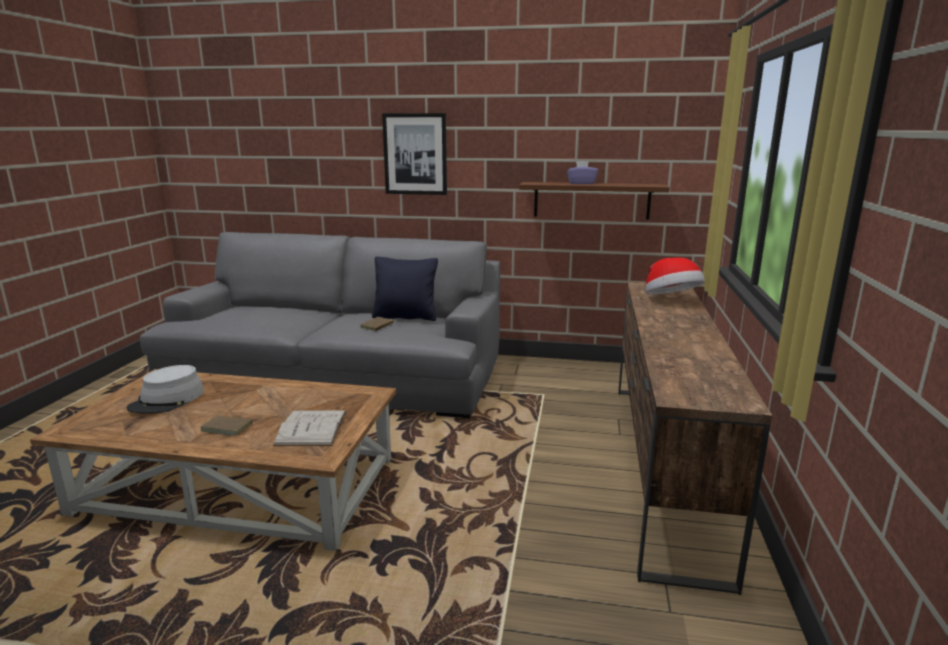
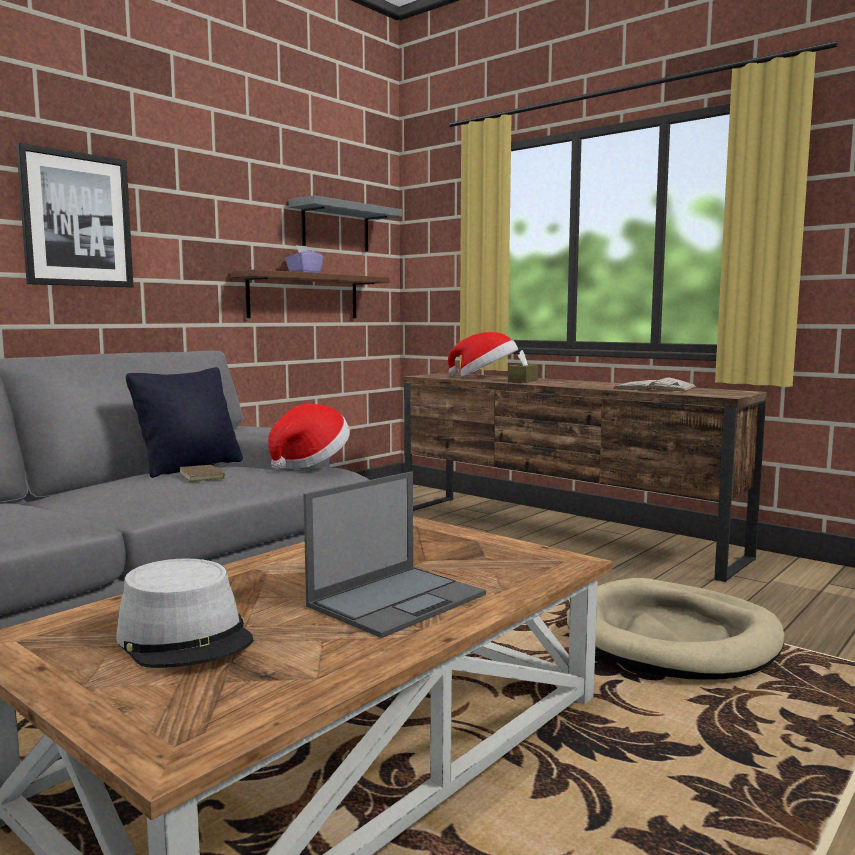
camera: 60 degrees left, 10 degrees down
(228, 427) = (398, 600): brown book -> laptop
(311, 428) = (472, 557): white book -> white book (655, 388)
(444, 335) = (309, 463): none -> hat
(466, 570) = (673, 638): none -> beige dog bed
(633, 140) = (335, 227): none -> grey shelf
(664, 314) = (522, 381): none -> brown tissue box

